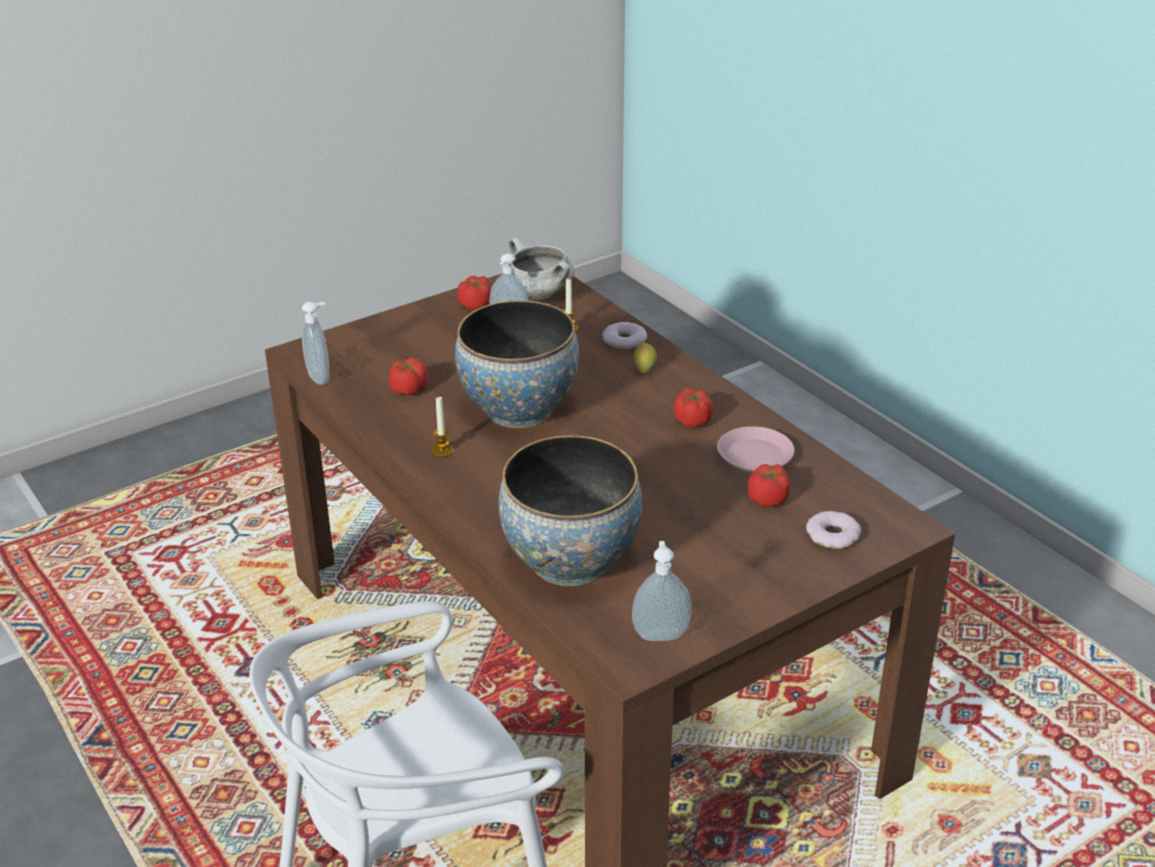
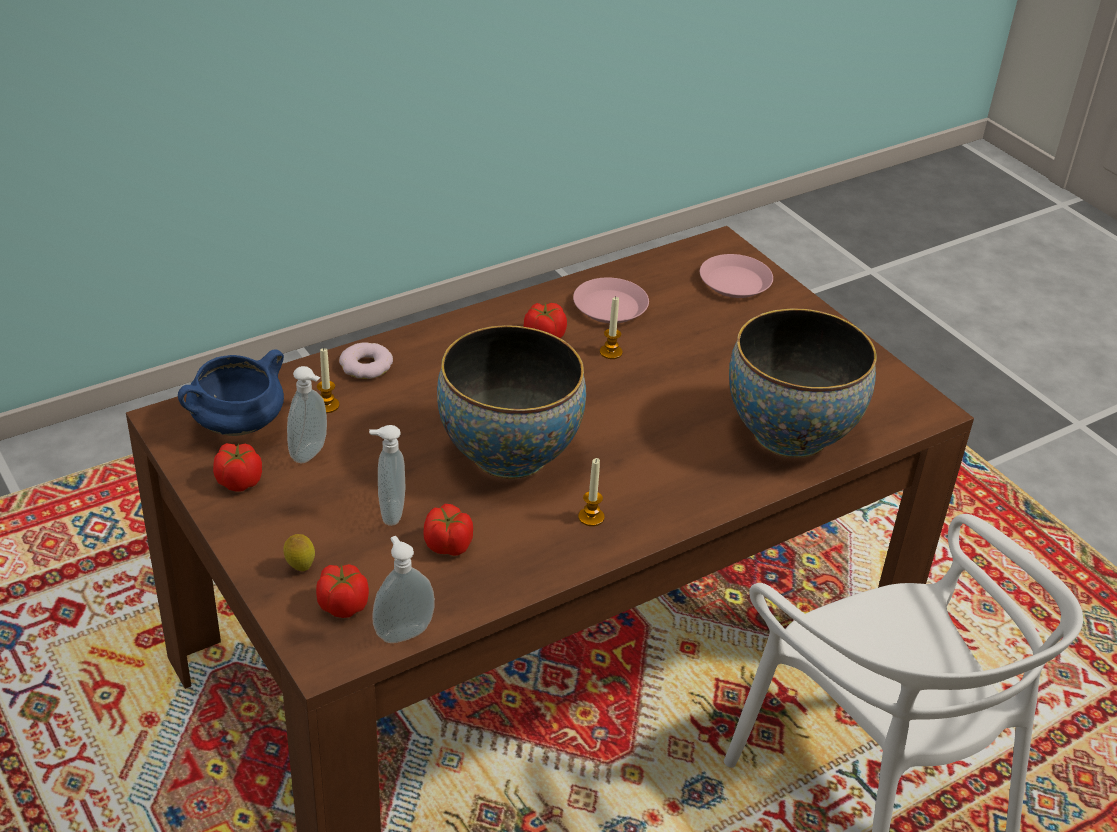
camera: 90 degrees left, 5 degrees up
(537, 298) = (237, 426): white cooking pot -> blue cooking pot
(644, 371) = (438, 358): lemon -> lemon (300, 567)
(660, 634) = (884, 389): soap dispenser -> soap dispenser (389, 513)
(678, 457) = (610, 352): none -> candle
(768, 499) = (682, 309): tomato -> tomato (342, 605)
(833, 535) = (735, 282): donut -> pink plate

